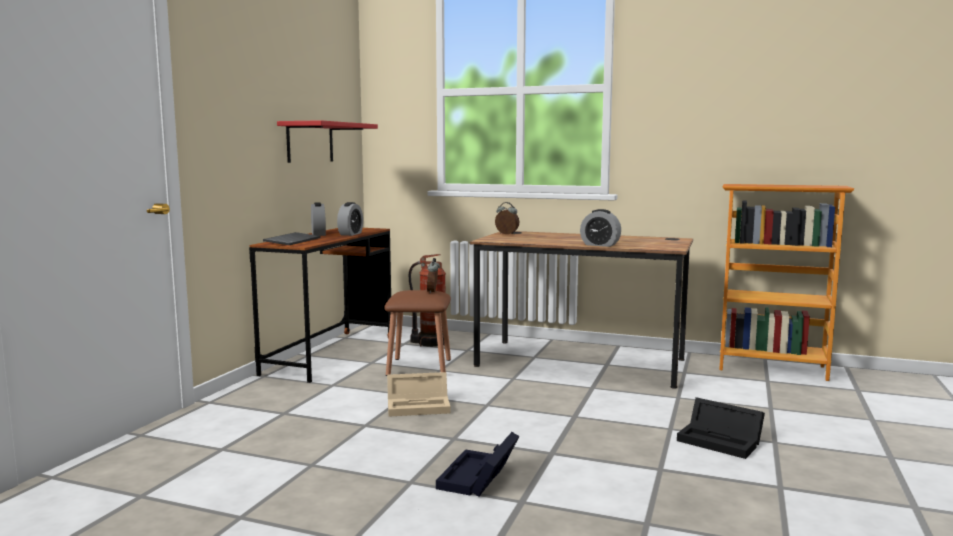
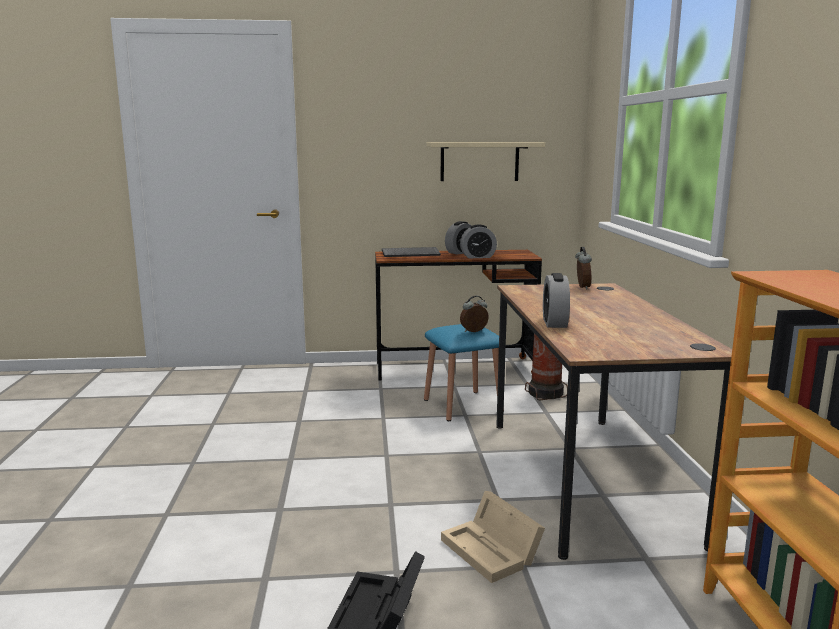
camera: 65 degrees right, 5 degrees up
(310, 142) = (479, 161): red shelf -> beige shelf
(419, 367) = (462, 405): brown stool -> blue stool
(420, 406) = (359, 429): beige storage box -> beige storage box (493, 551)
(478, 478) = (207, 486): black storage box -> none

